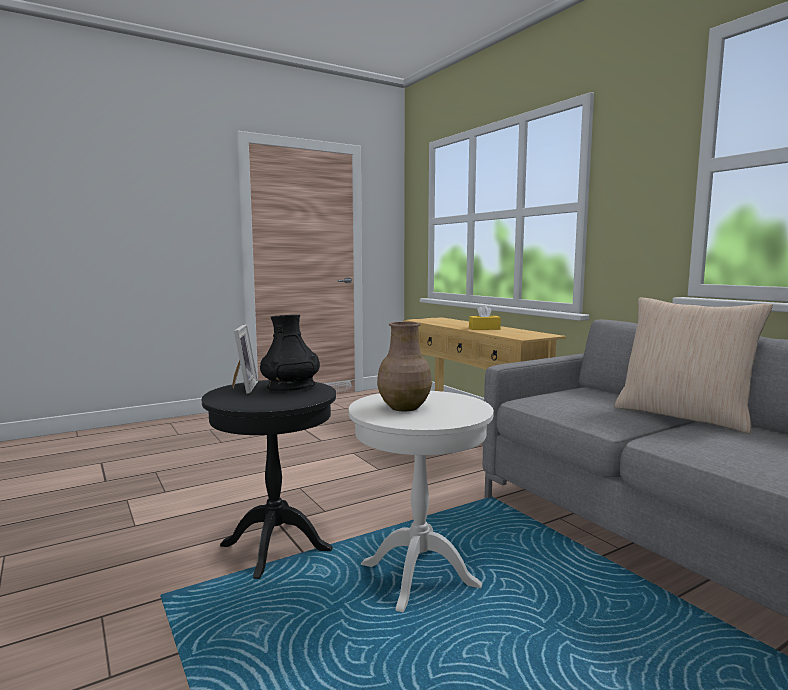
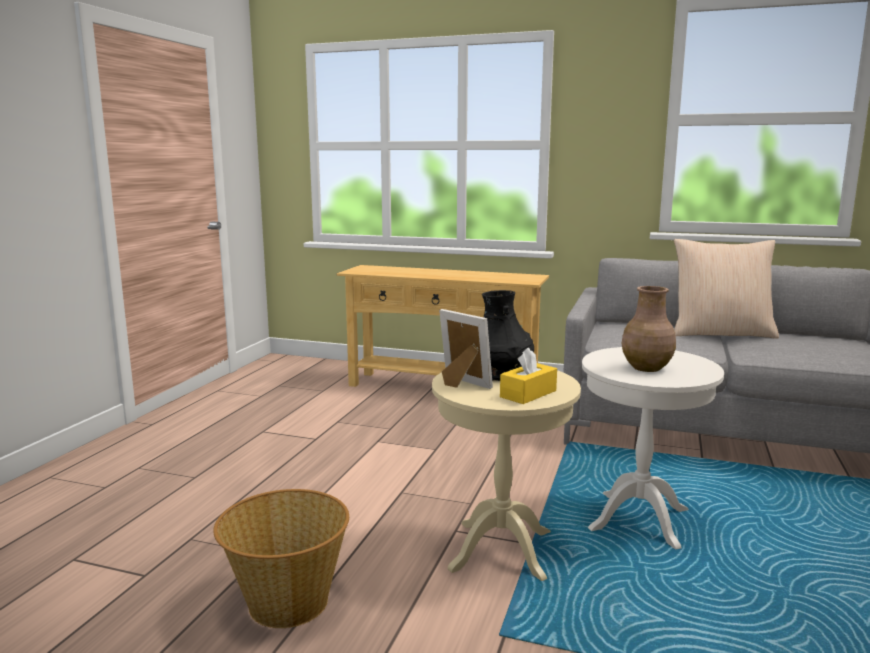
camera: 40 degrees left, 5 degrees up
(121, 520) = (287, 602): none -> basket
(276, 548) = (501, 550): black side table -> beige side table
(484, 328) = (461, 275): yellow tissue box -> yellow tissue box (528, 394)

